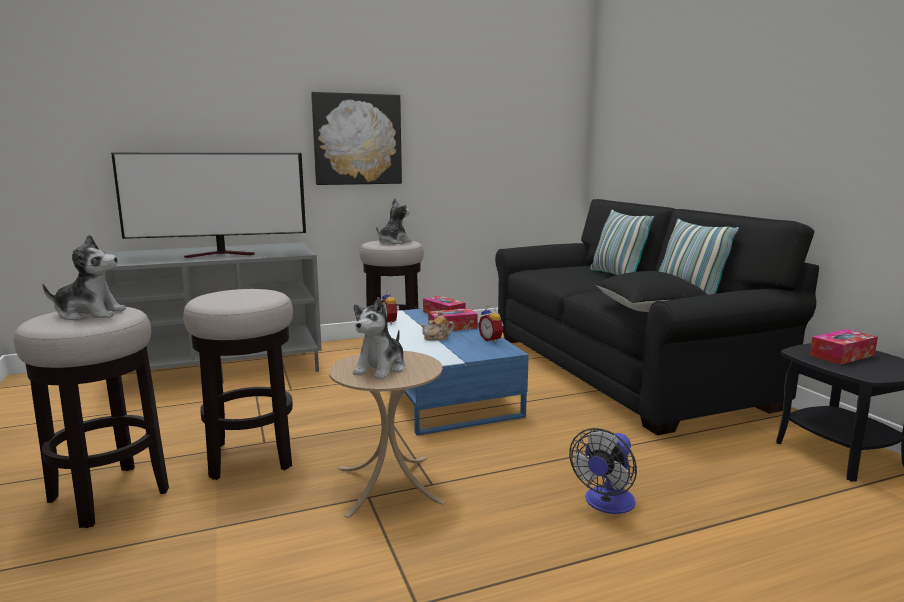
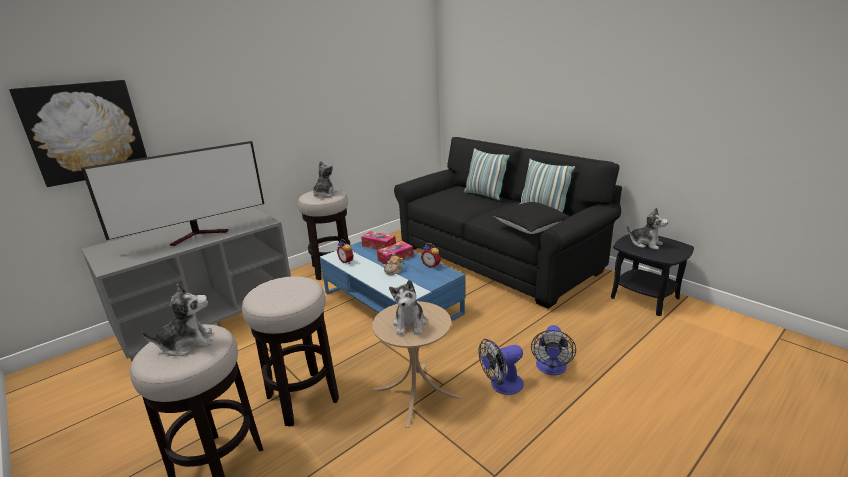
camera: 20 degrees left, 10 degrees up
(357, 139) = (278, 114): picture -> picture (85, 131)
(513, 505) = (501, 385): none -> fan
(842, 355) = (645, 244): tissue box -> plush toy

